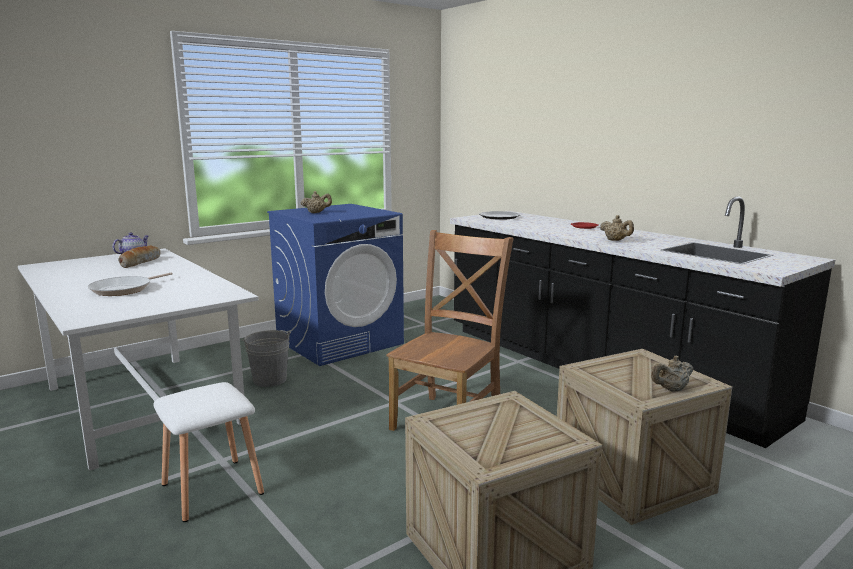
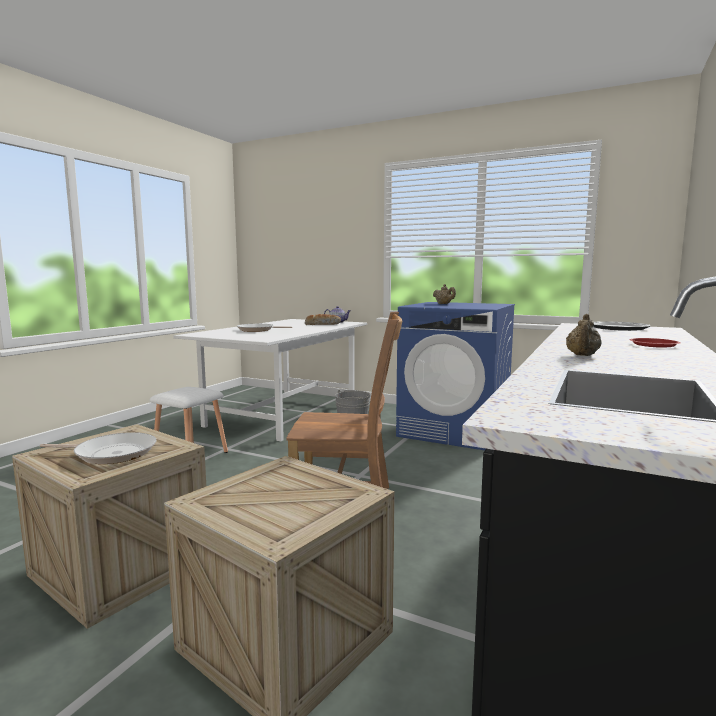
camera: 65 degrees right, 5 degrees down
(510, 429) = (112, 453): none -> frying pan
(671, 389) = (237, 515): beige teapot -> none

